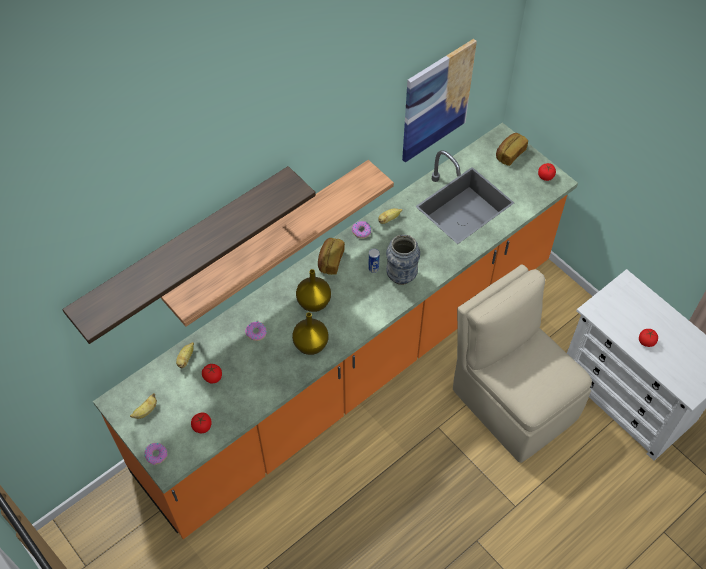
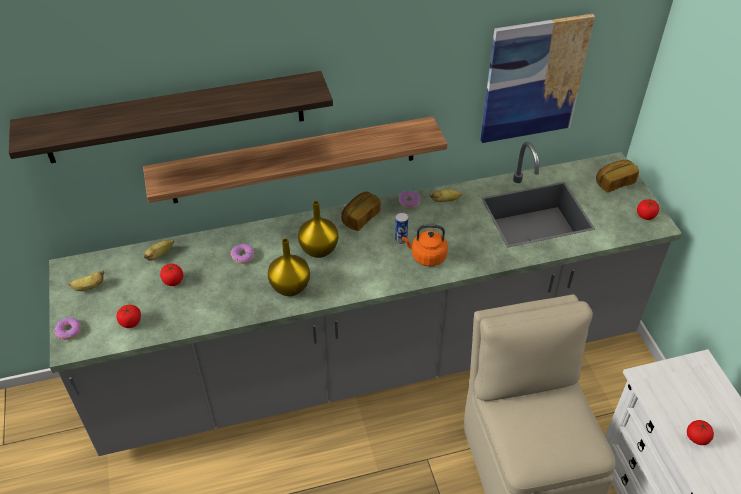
camera: 25 degrees right, 10 degrees down
(353, 365) = (370, 361): orange counter -> grey counter
(401, 276) = (426, 256): vase -> orange kettle

